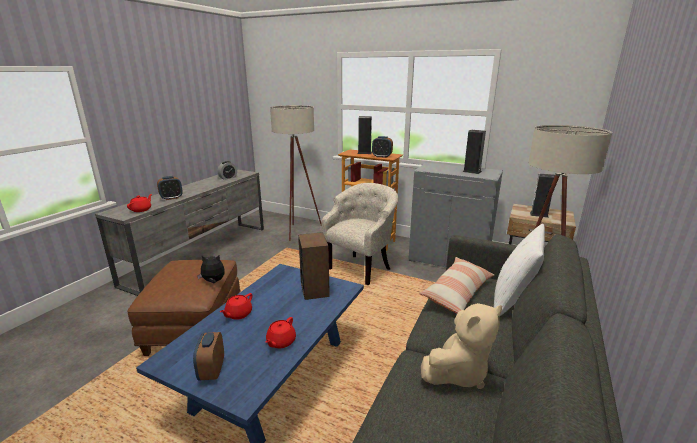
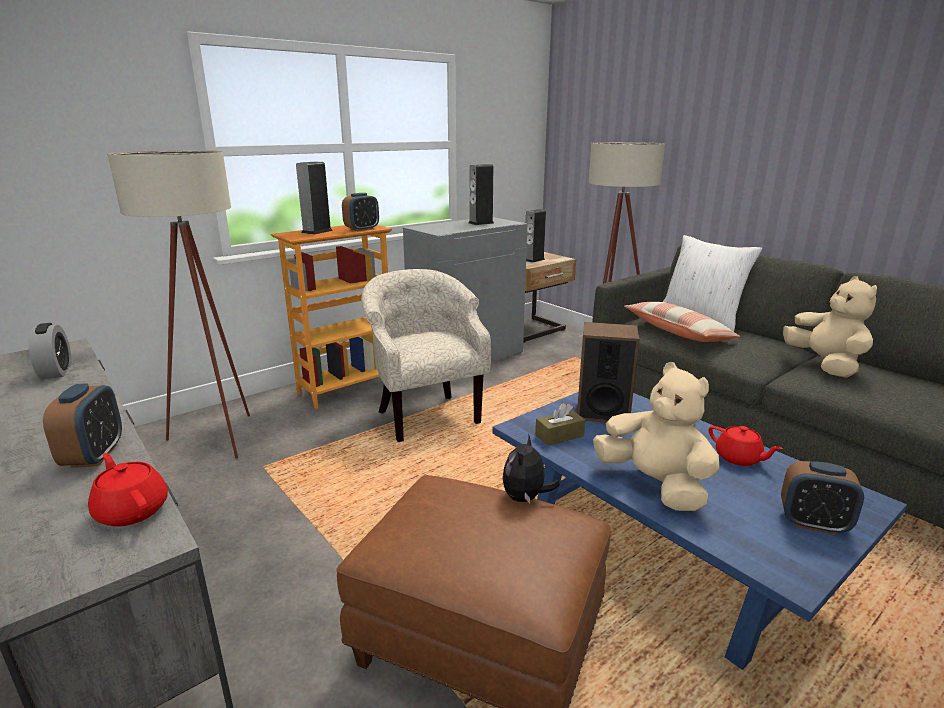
camera: 65 degrees left, 0 degrees up
(238, 314) = (654, 484): red teapot -> beige plush toy
(279, 281) = (559, 435): none -> brown tissue box

